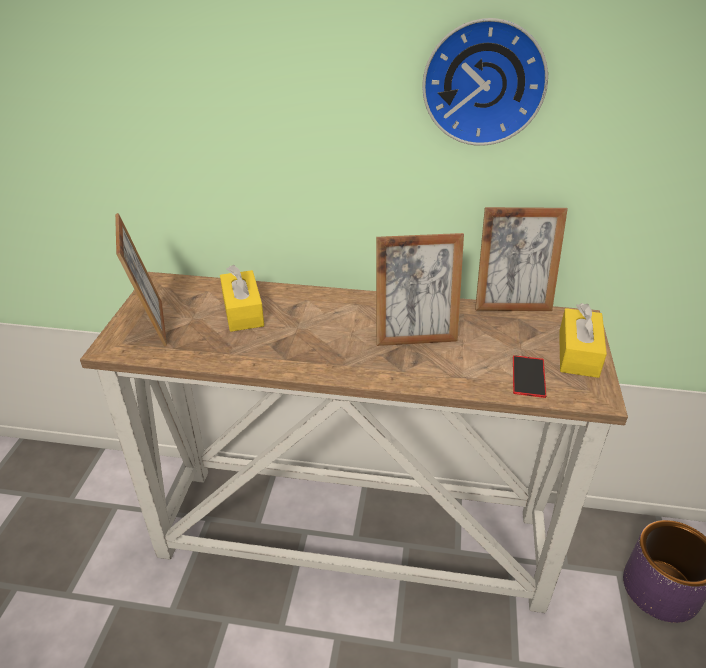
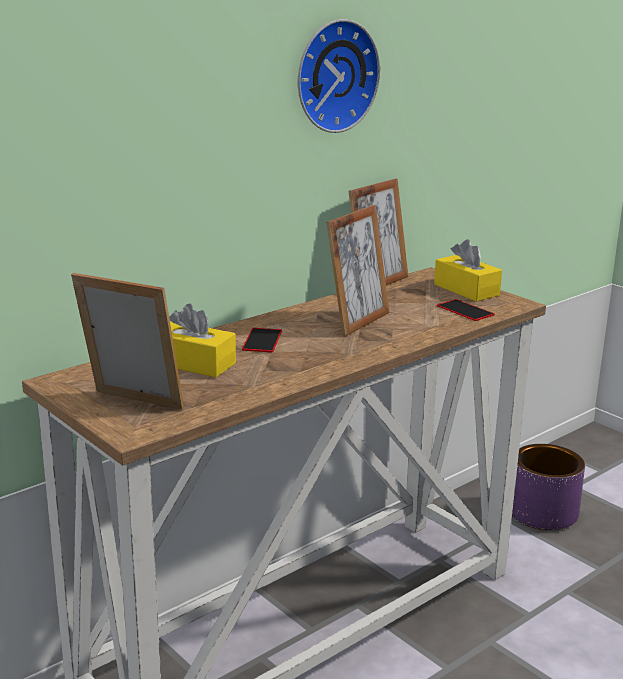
camera: 50 degrees left, 15 degrees down
(318, 315) = (262, 340): none -> phone

